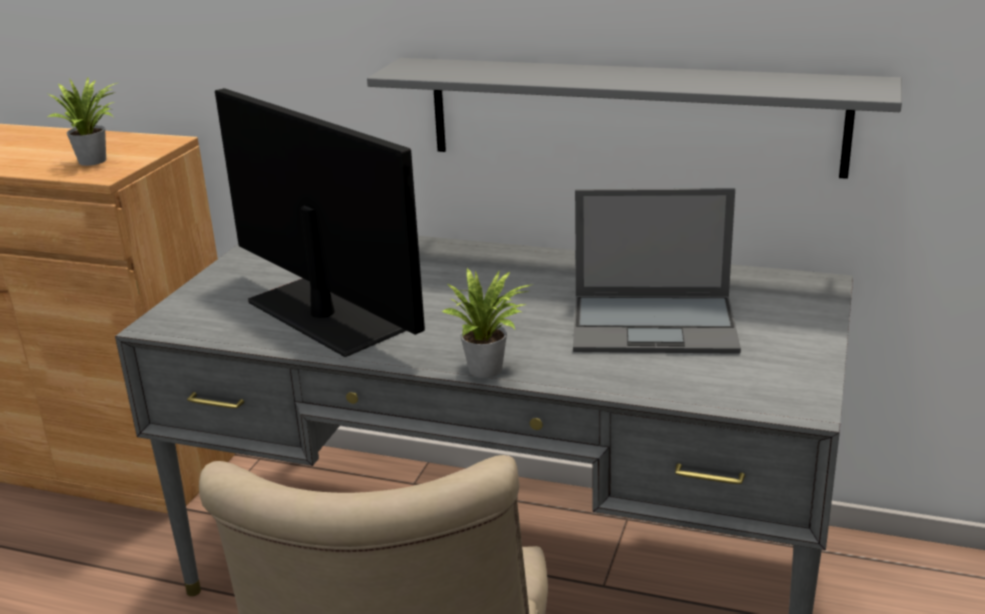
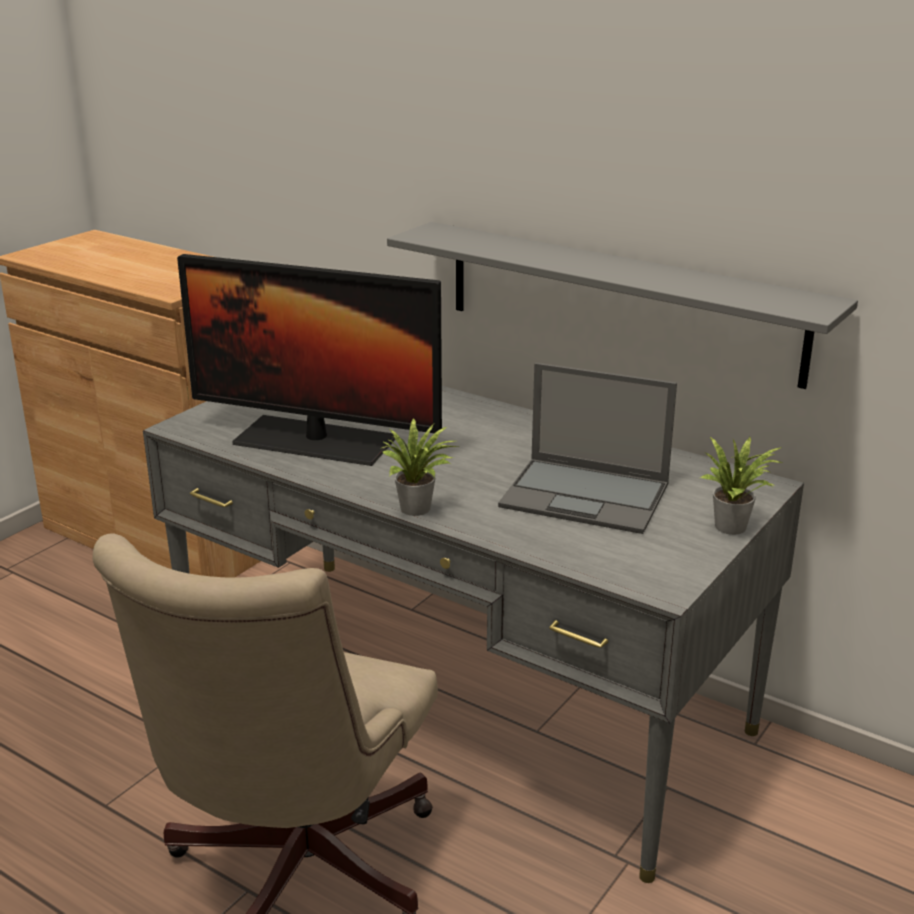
camera: 15 degrees right, 0 degrees up
(96, 160) = (173, 279): potted plant -> potted plant (735, 527)
(326, 315) = (315, 441): monitor -> monitor turned 135 degrees clockwise

